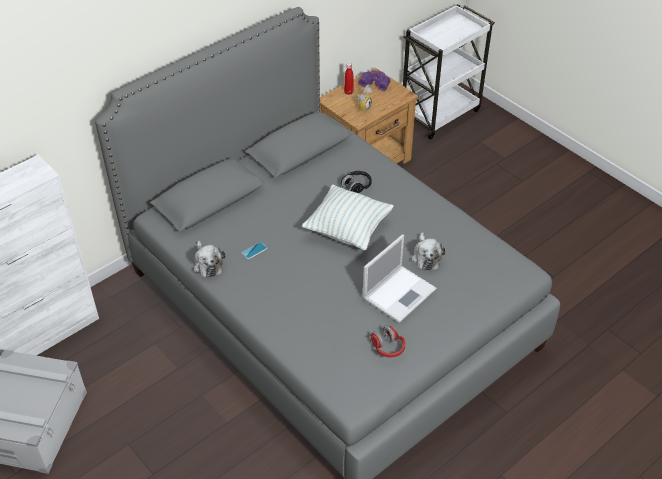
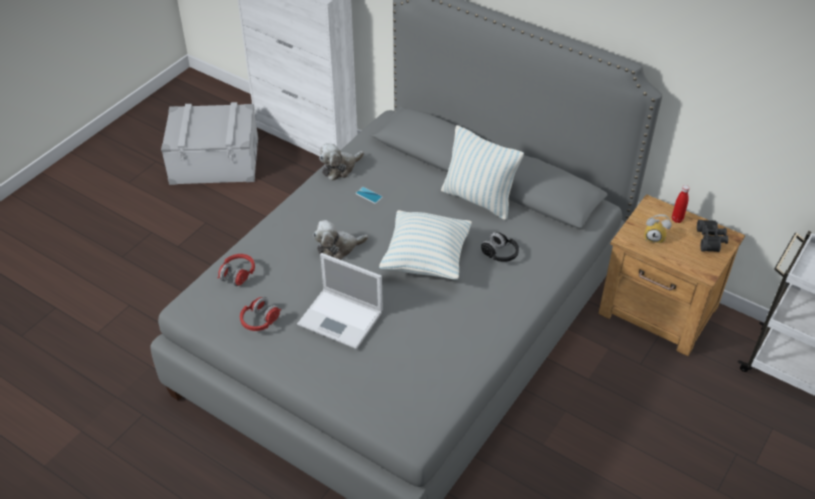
camera: 75 degrees right, 0 degrees up
(288, 184) = (478, 199): none -> pillow
(325, 357) = (238, 275): none -> red headphones
(375, 83) = (711, 240): purple binoculars -> black binoculars
(426, 257) = (407, 334): plush toy -> plush toy (338, 248)

